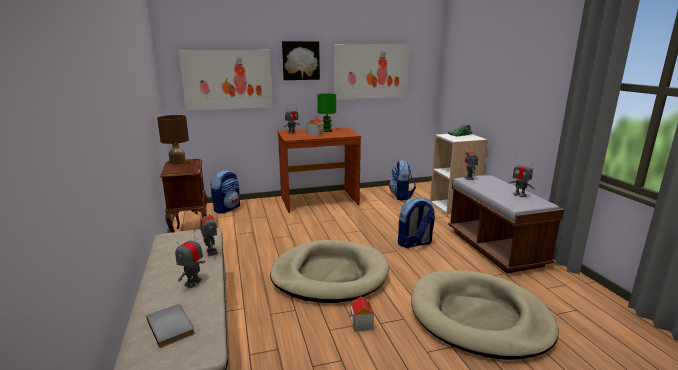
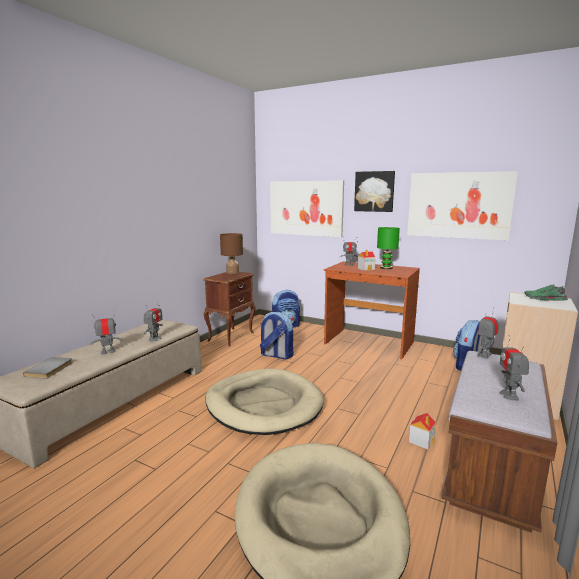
camera: 45 degrees right, 5 degrees down
(362, 324) = (214, 454): toy house -> toy house (421, 440)
(414, 243) = (391, 416): backpack -> backpack (276, 355)

